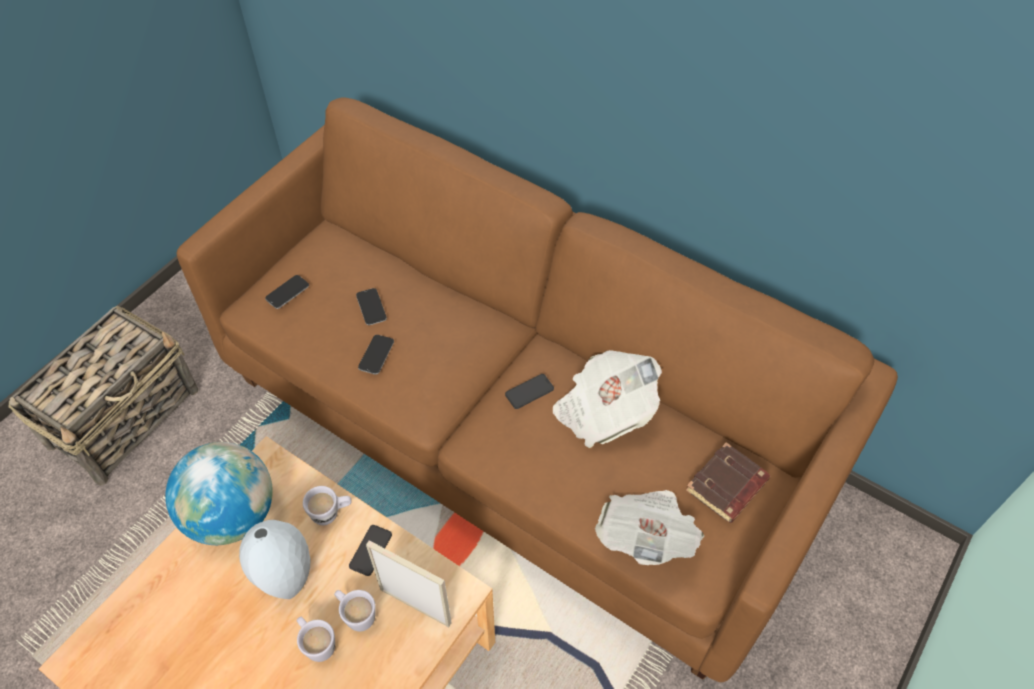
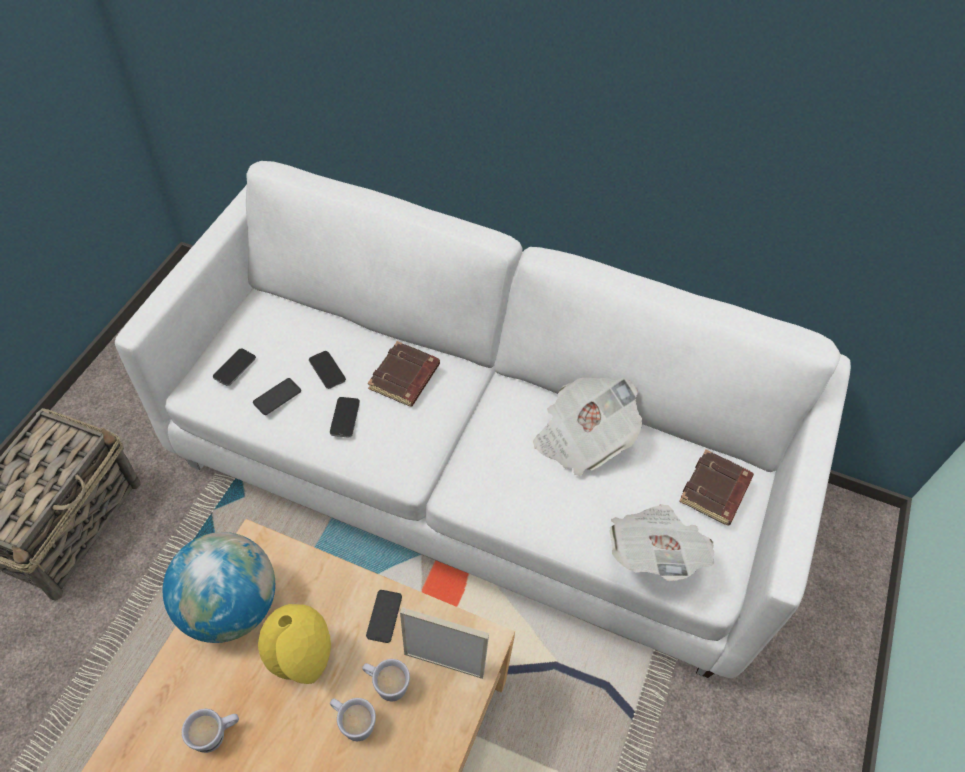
camera: 15 degrees left, 0 degrees up
(285, 577) = (302, 661): grey vase -> yellow vase
(331, 513) = (334, 586): white mug -> white mug (217, 734)
(443, 326) = (405, 378): none -> brown book
(518, 431) = (478, 471): brown sofa -> white sofa
(529, 391) = (506, 430): phone -> phone (277, 397)

